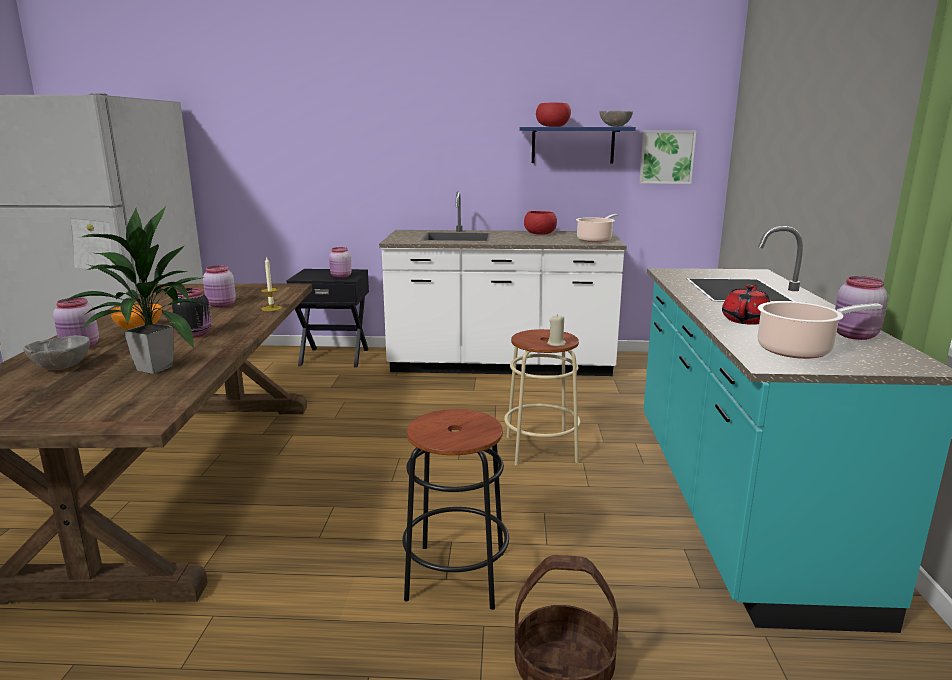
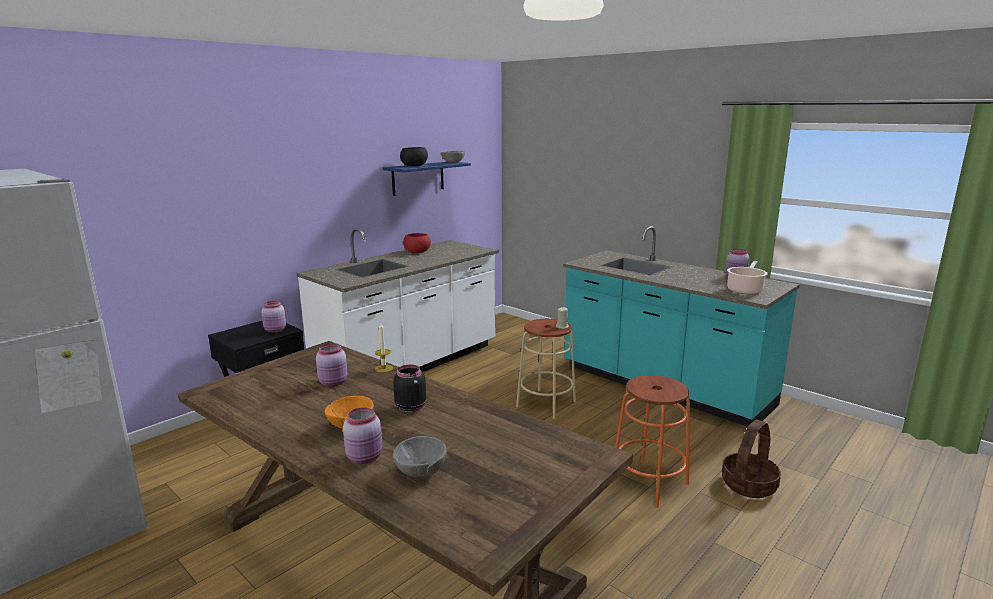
camera: 50 degrees left, 0 degrees up
(153, 369) = (484, 436): potted plant -> none
(456, 575) = (649, 483): black stool -> orange stool
(552, 126) = (414, 166): red bowl -> black bowl
(595, 240) = (468, 249): cooking pot -> none
(666, 157) = (471, 180): picture -> none
(745, 320) = (692, 282): red teapot -> none

